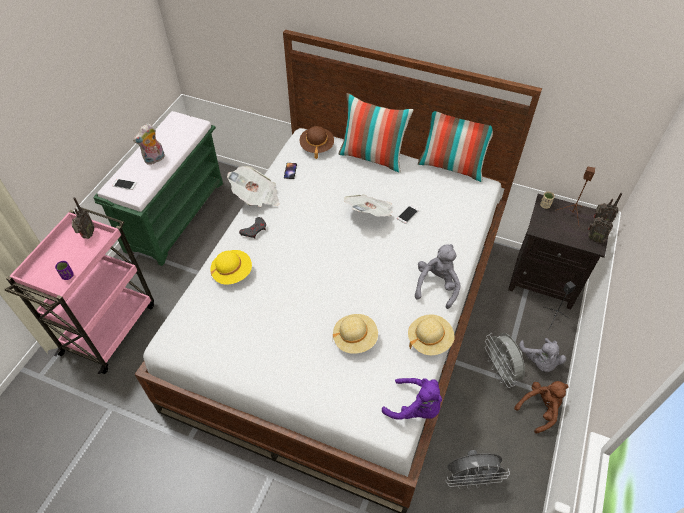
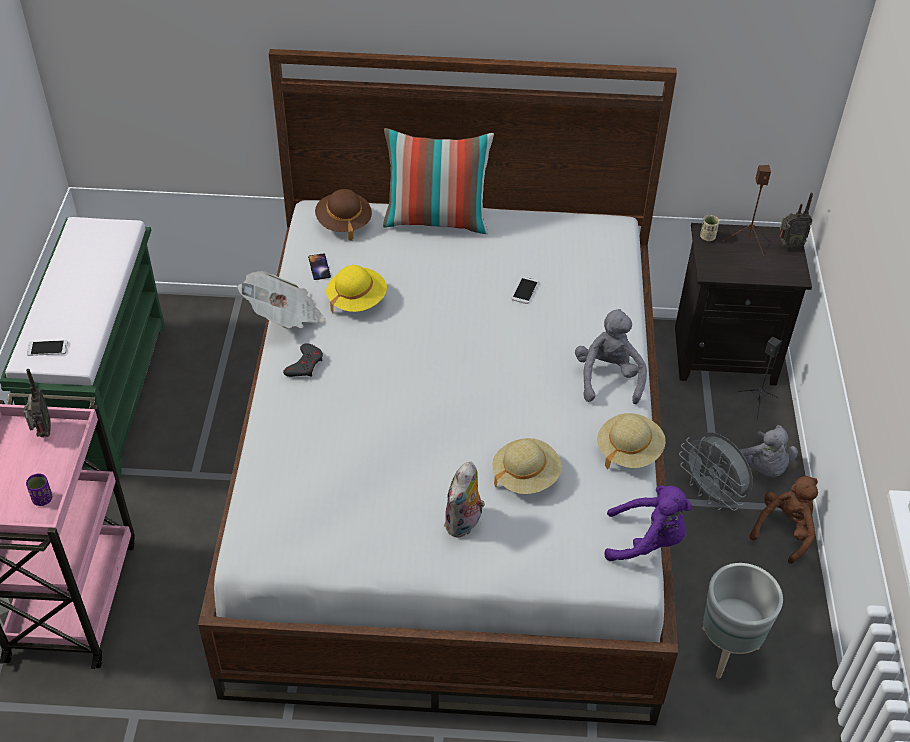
camera: 20 degrees left, 5 degrees down
(154, 159) = (79, 299): plush toy -> plush toy (464, 524)
(232, 273) = (301, 433): yellow hat -> yellow hat (356, 300)
(370, 214) = (470, 302): newspaper -> none
(452, 166) = (559, 209): pillow -> none
(470, 479) = (726, 650): grey fan -> grey planter
(594, 238) = (790, 267): radio -> none

